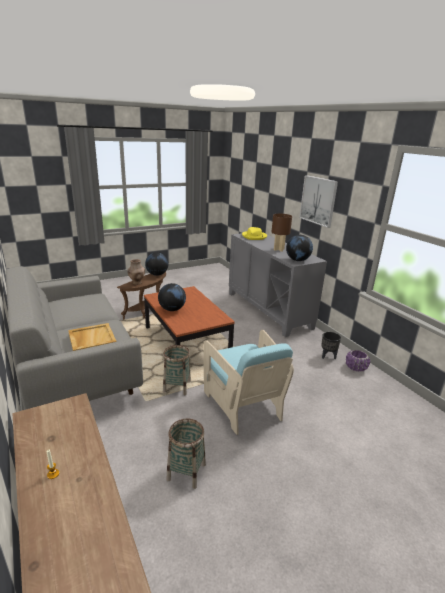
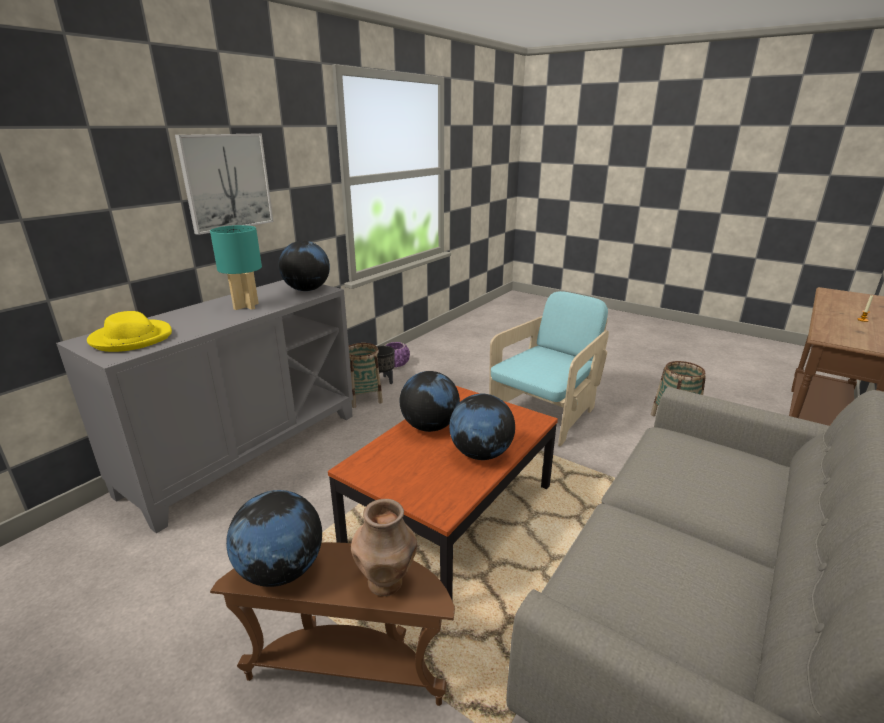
camera: 115 degrees left, 0 degrees up
(92, 340) = (716, 467): beige tray -> none
(177, 386) = (578, 473): basket -> basket (364, 398)
(202, 306) = (430, 426): none -> globe
(278, 249) = (245, 306): brown table lamp -> turquoise table lamp

